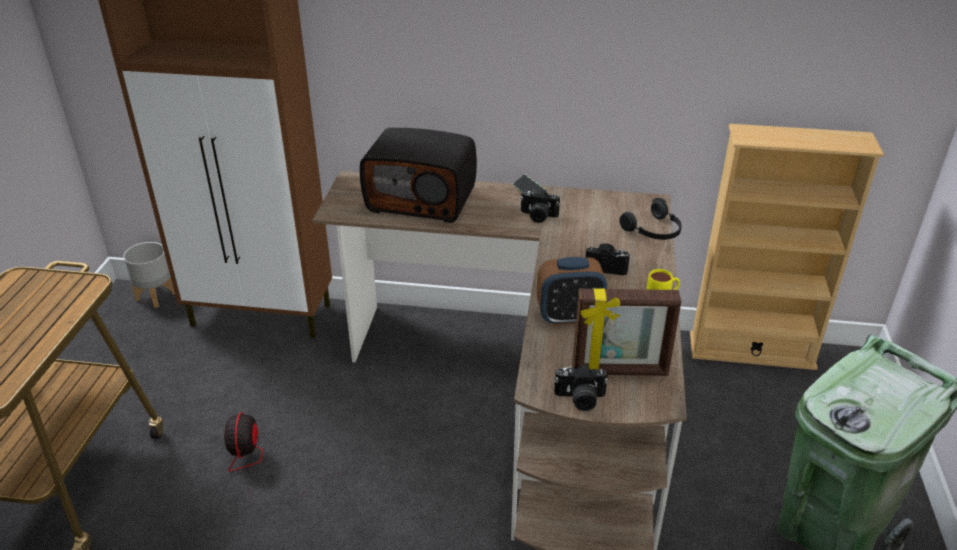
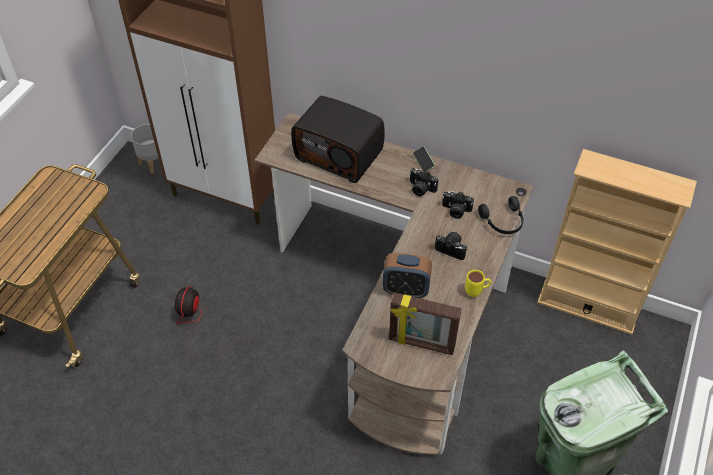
camera: 15 degrees right, 15 degrees up
(580, 399) = (385, 360): camera -> camera (455, 211)

